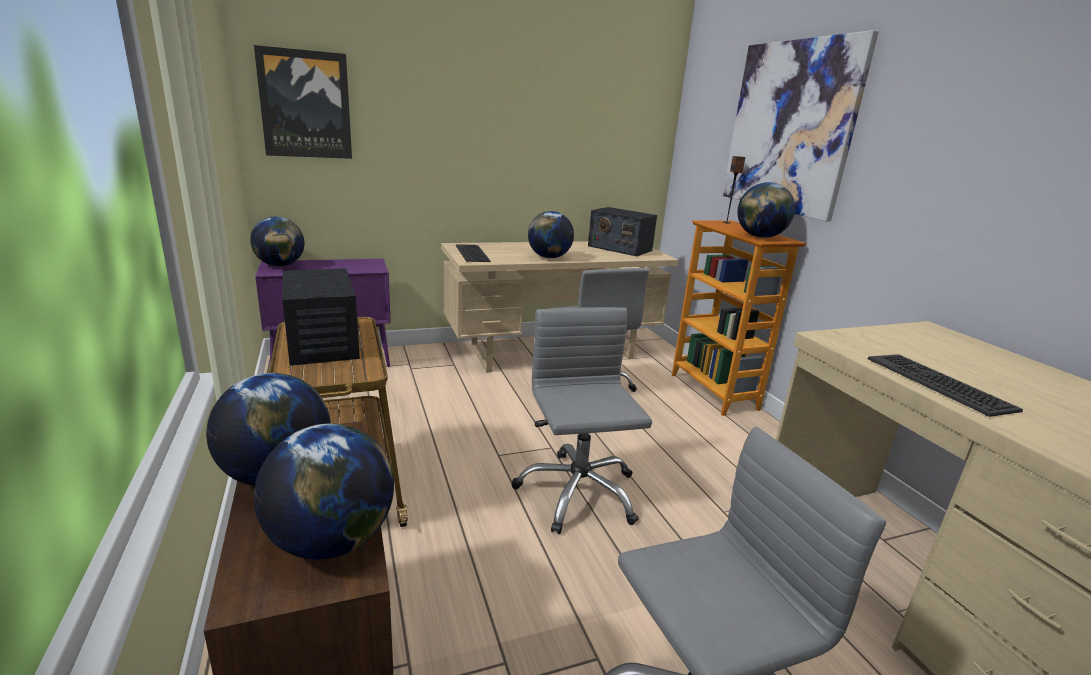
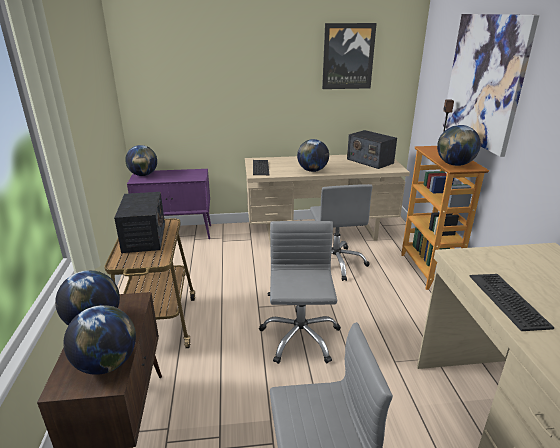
camera: 15 degrees right, 5 degrees up
(305, 105) = (156, 74): picture -> picture (348, 56)

